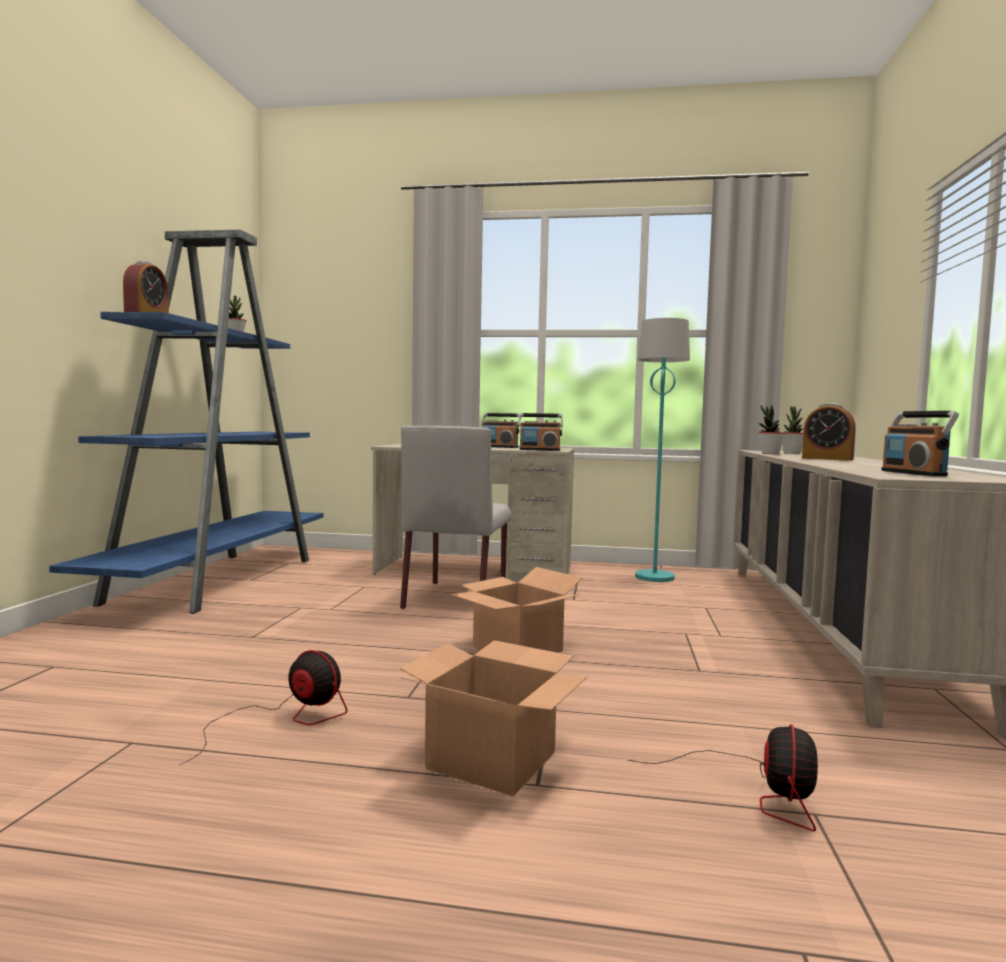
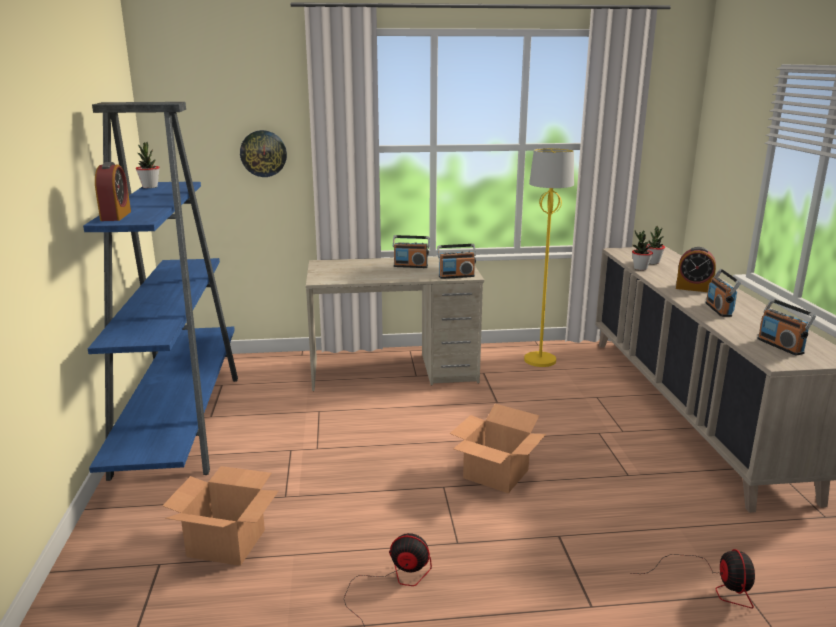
camera: 15 degrees left, 15 degrees up
(370, 336) = (263, 153): none -> wall clock
(456, 597) = (406, 414): grey chair -> none
(489, 760) = (551, 592): cardboard box -> cardboard box (225, 543)
(654, 577) = (539, 360): turquoise floor lamp -> yellow floor lamp
(846, 463) = (719, 310): none -> radio

